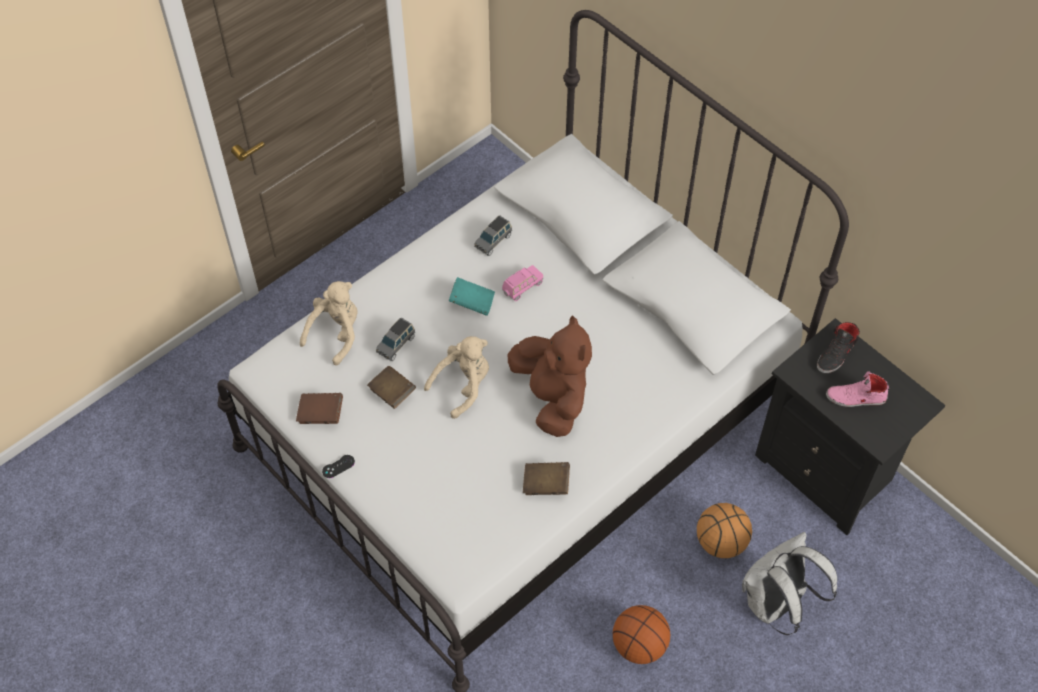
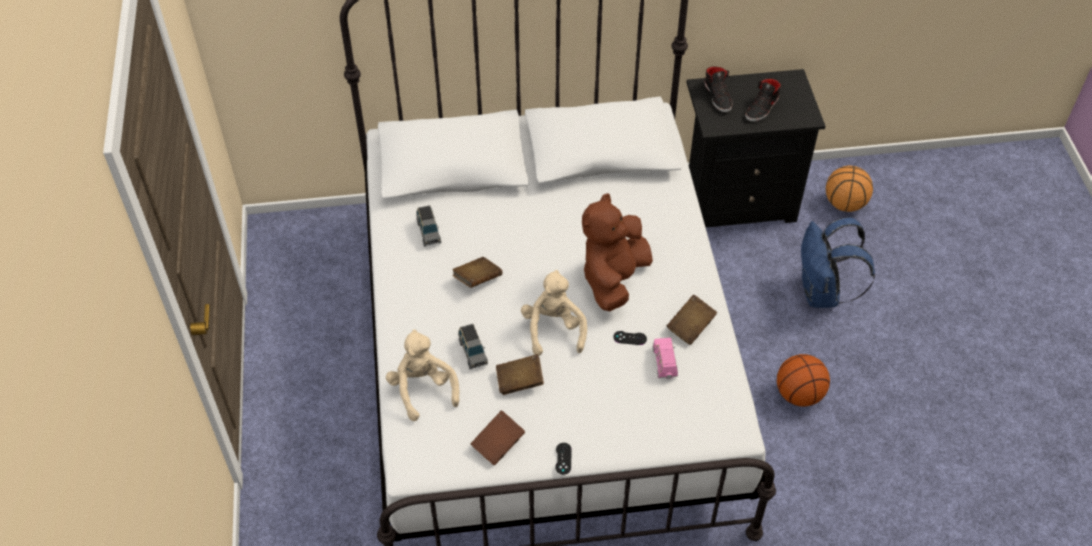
camera: 55 degrees left, 5 degrees down
(472, 303) = (477, 279): turquoise book -> brown book
(497, 445) = (630, 338): none -> black game controller
(522, 287) = (492, 239): pink toy car -> pink toy car (665, 363)
(552, 398) = (613, 279): brown plush toy -> brown plush toy turned 75 degrees counterclockwise
(721, 542) = (750, 294): basketball -> basketball (845, 203)
(775, 604) = (822, 294): white backpack -> blue backpack
(856, 398) = (762, 108): pink shoe -> black shoe

